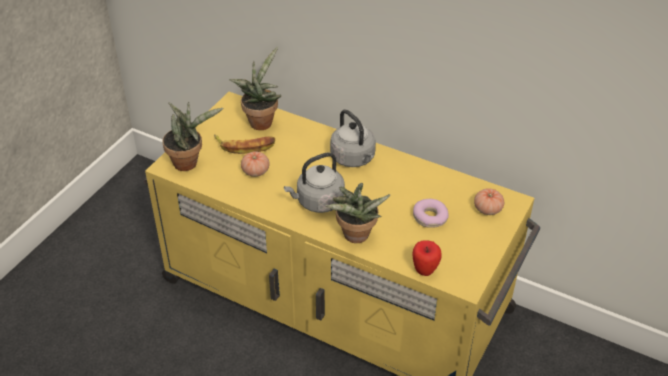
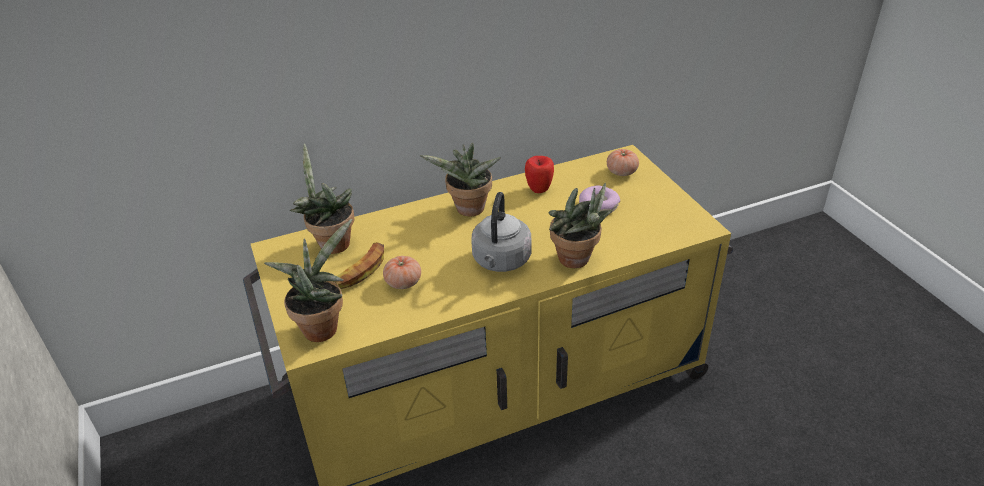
camera: 50 degrees left, 5 degrees down
(354, 159) = (468, 211): grey kettle -> potted plant
(425, 270) = (663, 241): apple -> apple (539, 189)

